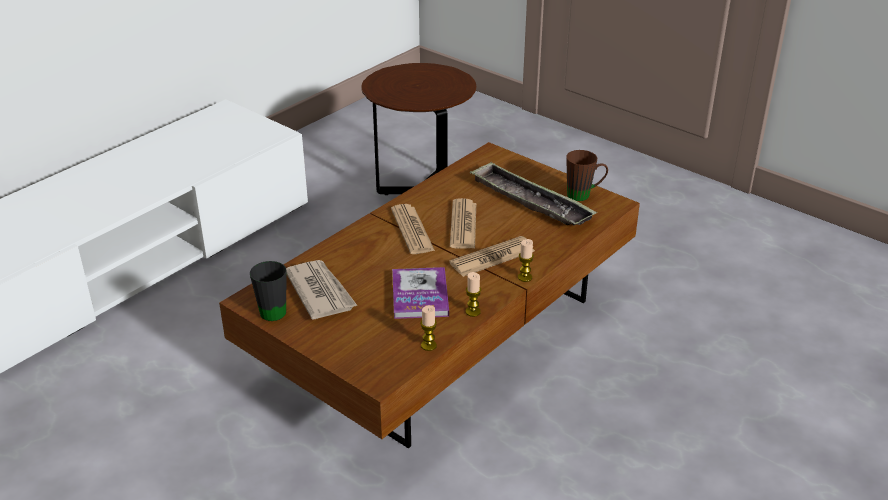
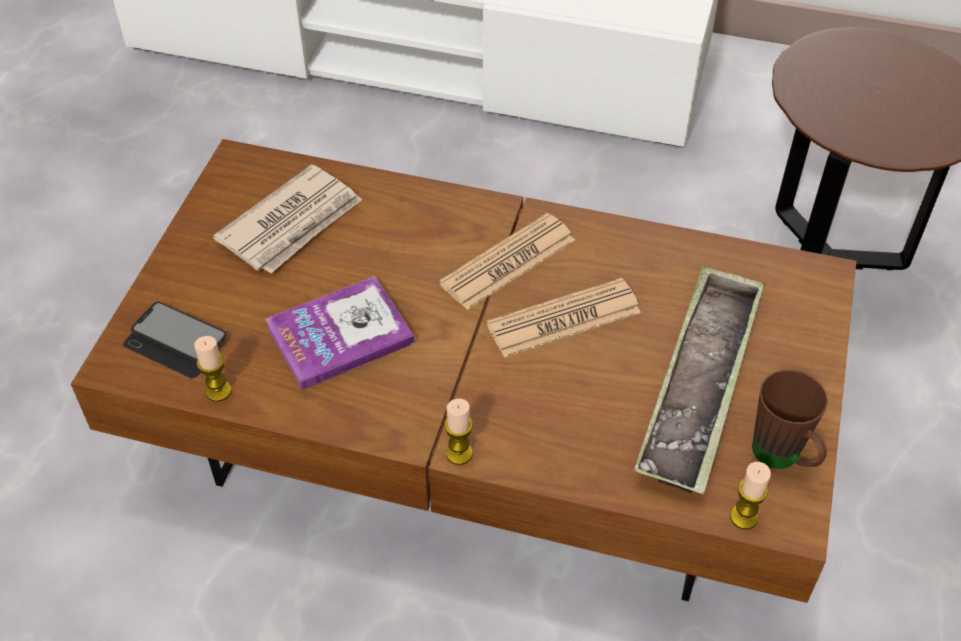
camera: 65 degrees right, 15 degrees up
(271, 308) = (230, 191): black mug -> none
(379, 354) = (175, 342): none -> phone
(473, 312) = (328, 415): candle -> candle (744, 517)
(492, 257) = (492, 389): newspaper -> none

